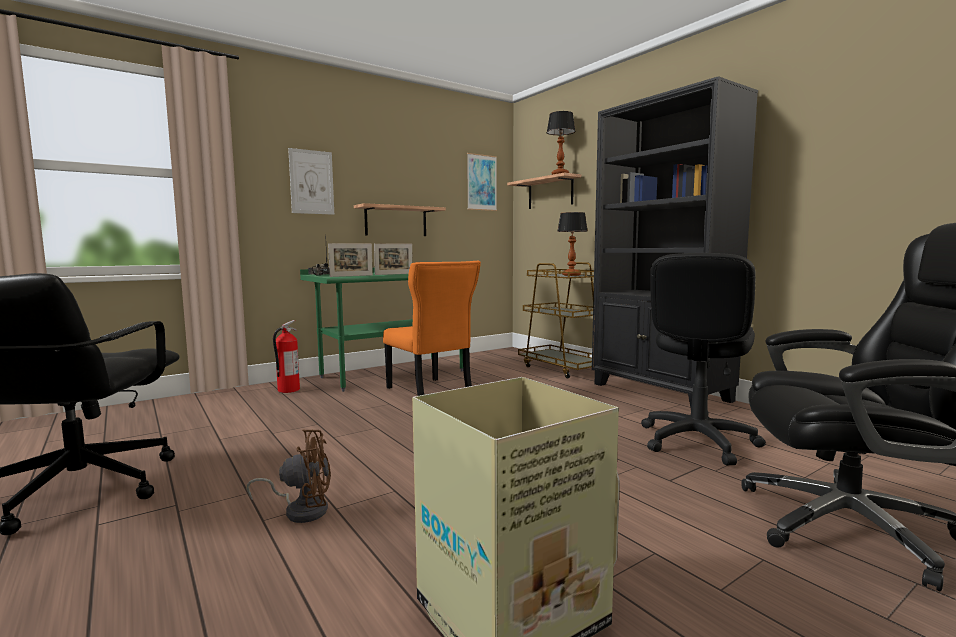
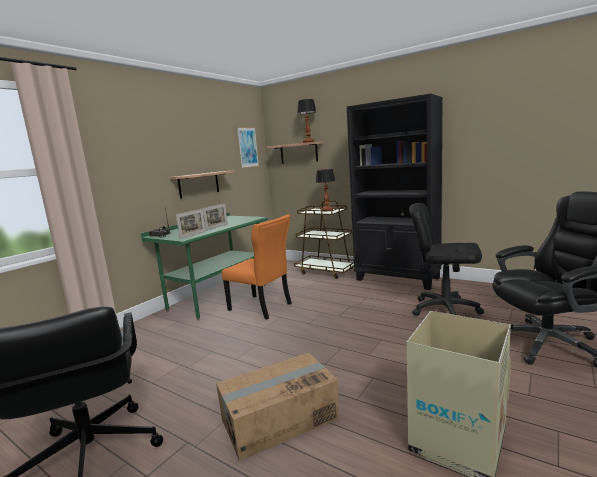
camera: 20 degrees left, 5 degrees up
(288, 390) = (154, 328): fire extinguisher -> none
(301, 510) = (279, 418): brown fan -> cardboard box
(311, 182) = (139, 163): picture -> none
(696, 441) = (445, 310): black office chair -> black office chair turned 105 degrees clockwise

